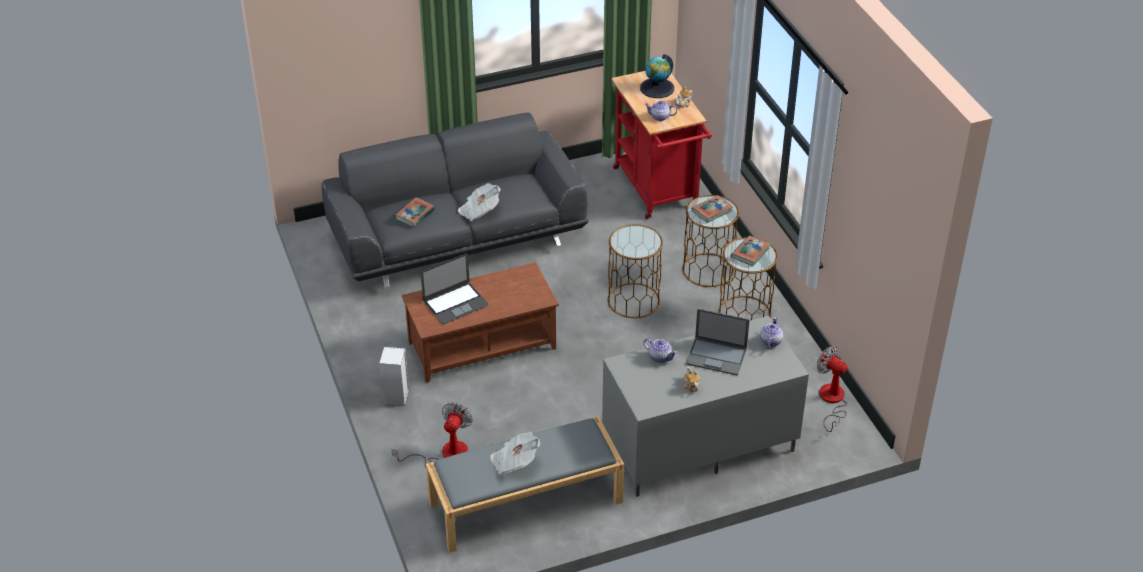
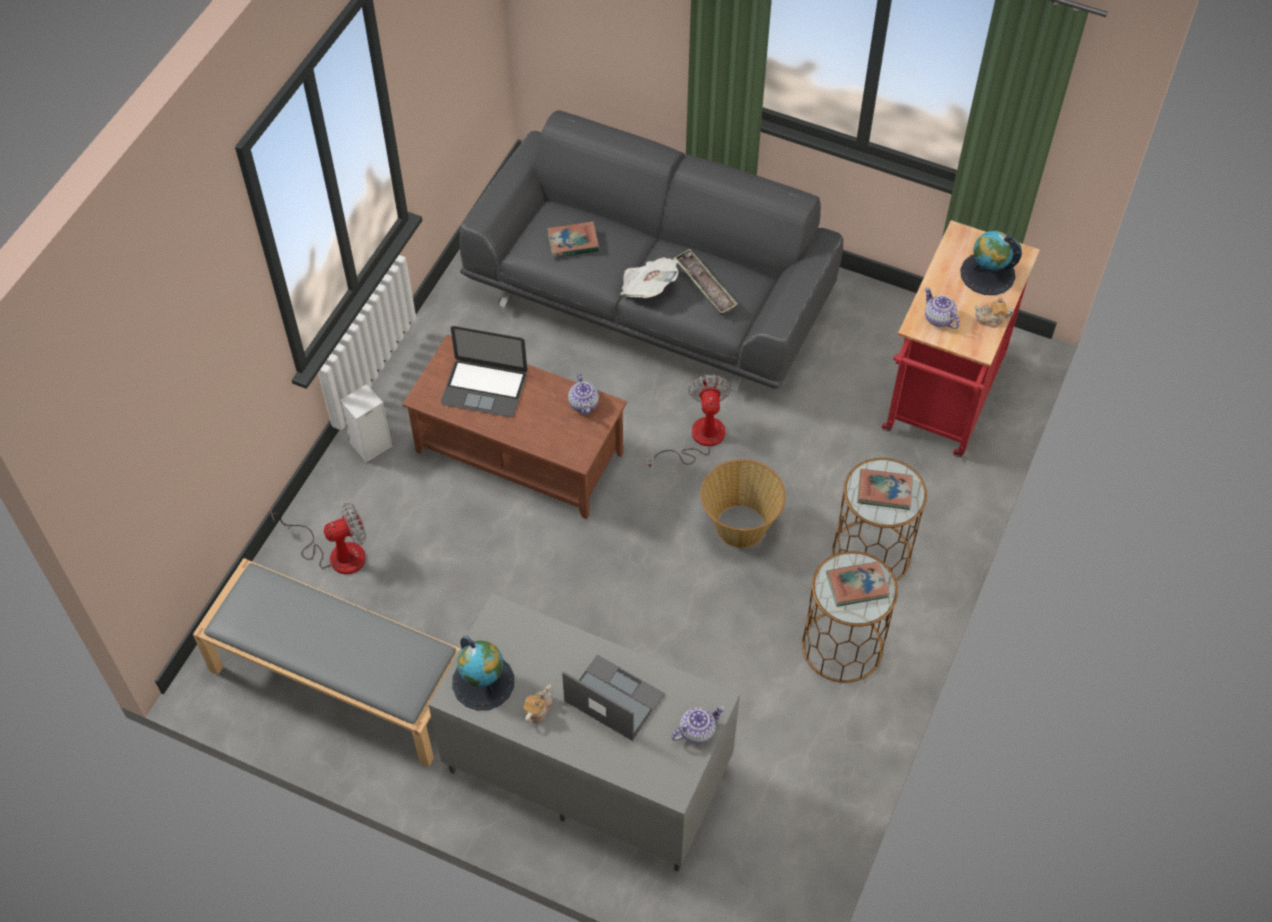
camera: 45 degrees right, 15 degrees up
(509, 191) = (705, 285): none -> tray
(514, 462) = (313, 632): newspaper -> none
(633, 300) = (740, 525): brown side table -> basket
(650, 393) = (483, 682): none -> globe
(660, 357) = (552, 644): teapot -> teapot (584, 404)
(717, 356) = (613, 697): laptop -> laptop turned 150 degrees clockwise
(831, 401) = (800, 847): fan -> fan (698, 439)

